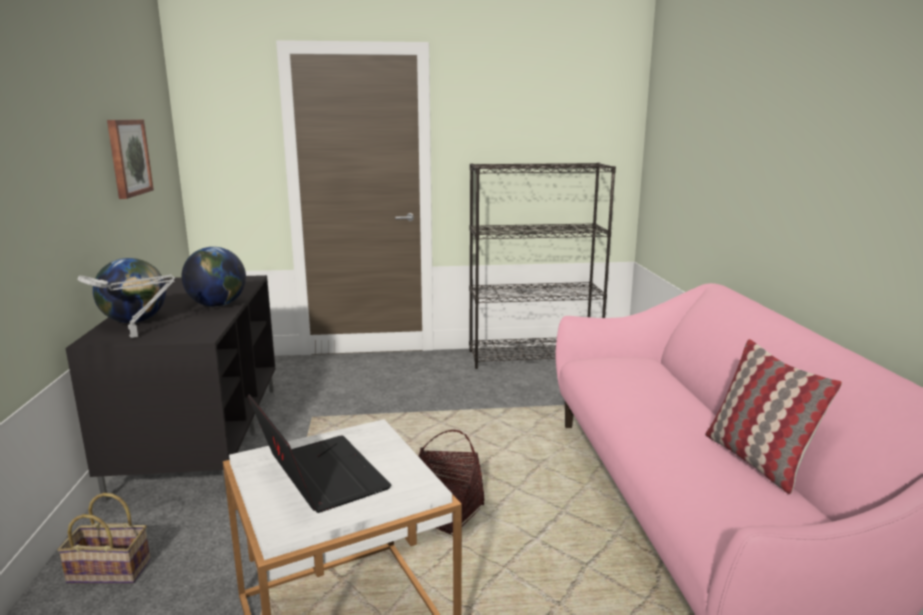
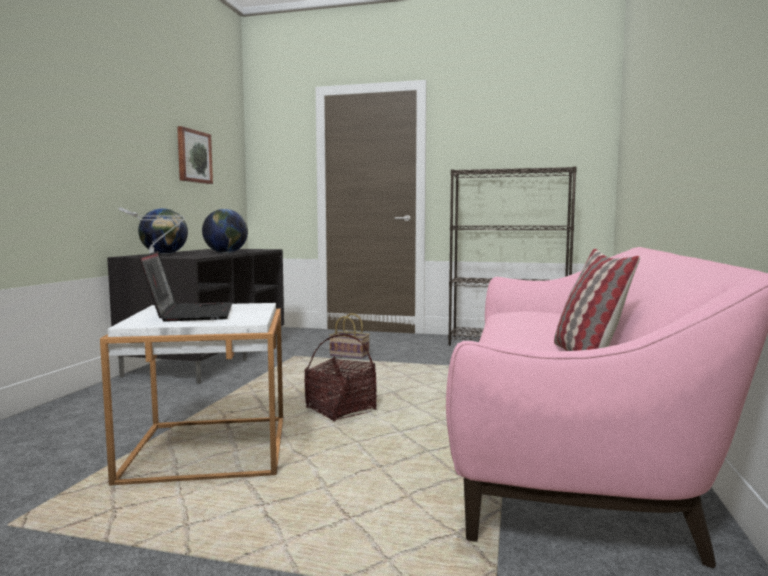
camera: 20 degrees right, 10 degrees down
(112, 570) = (93, 405): basket -> basket (350, 355)

